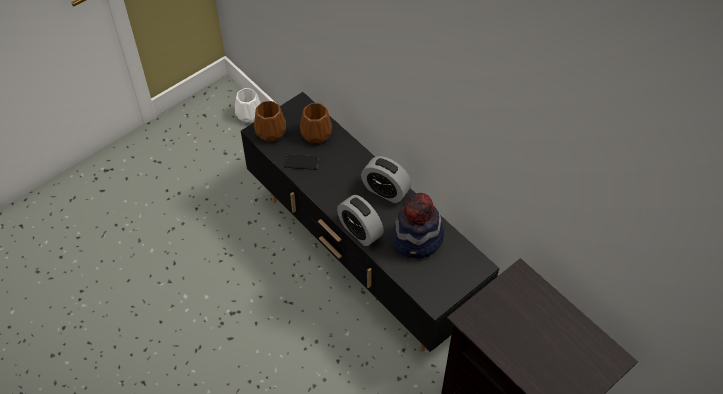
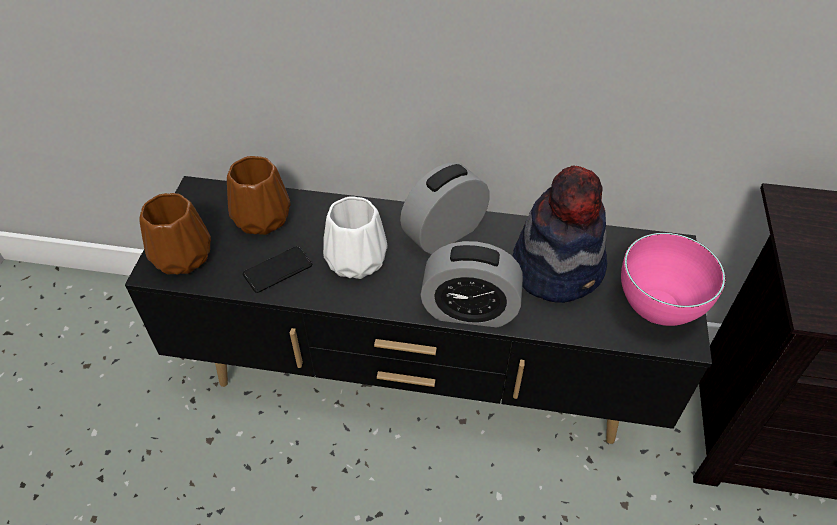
camera: 40 degrees left, 5 degrees down
(248, 115) = (84, 293): white vase -> white vase (356, 261)
(385, 191) = (444, 233): alarm clock -> alarm clock turned 150 degrees clockwise
(437, 284) = (654, 310): none -> pink bowl

